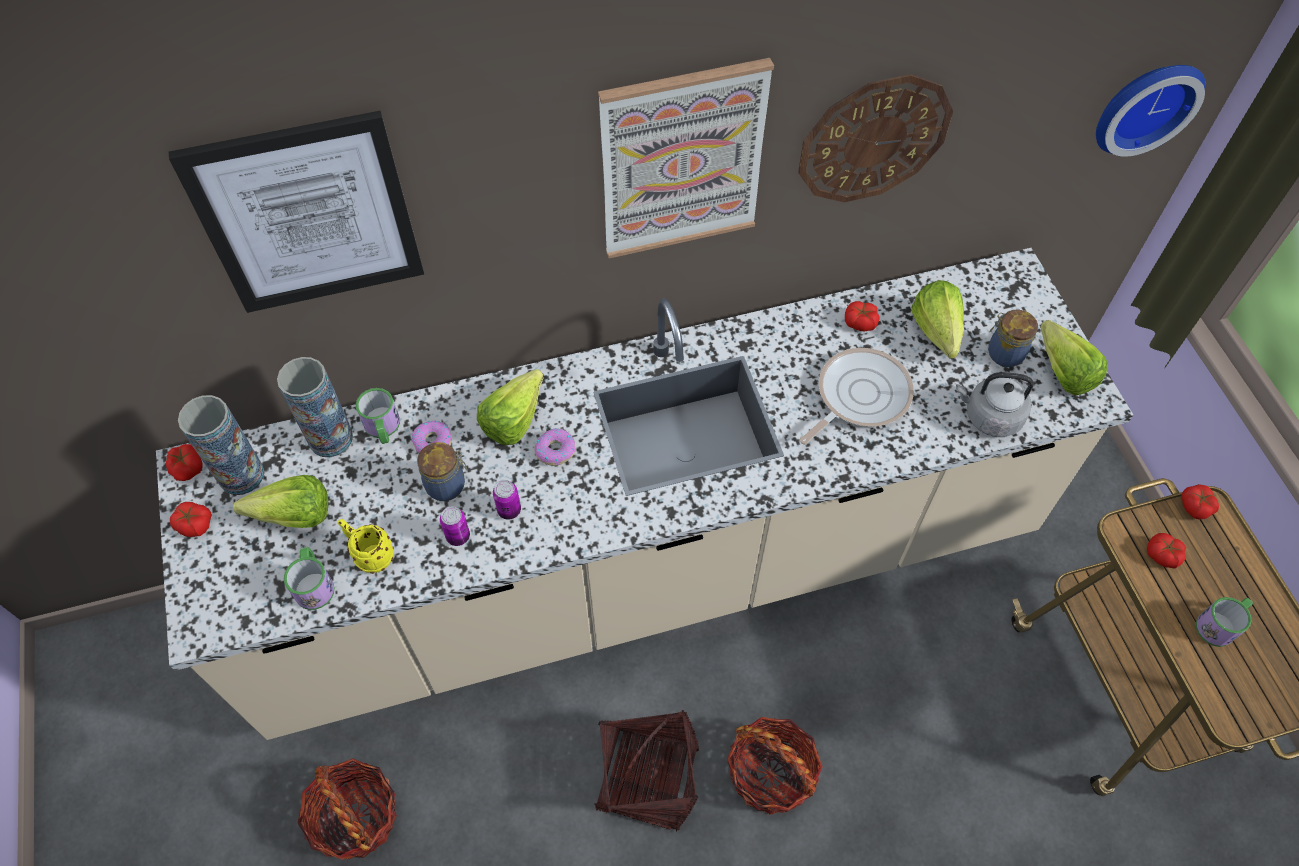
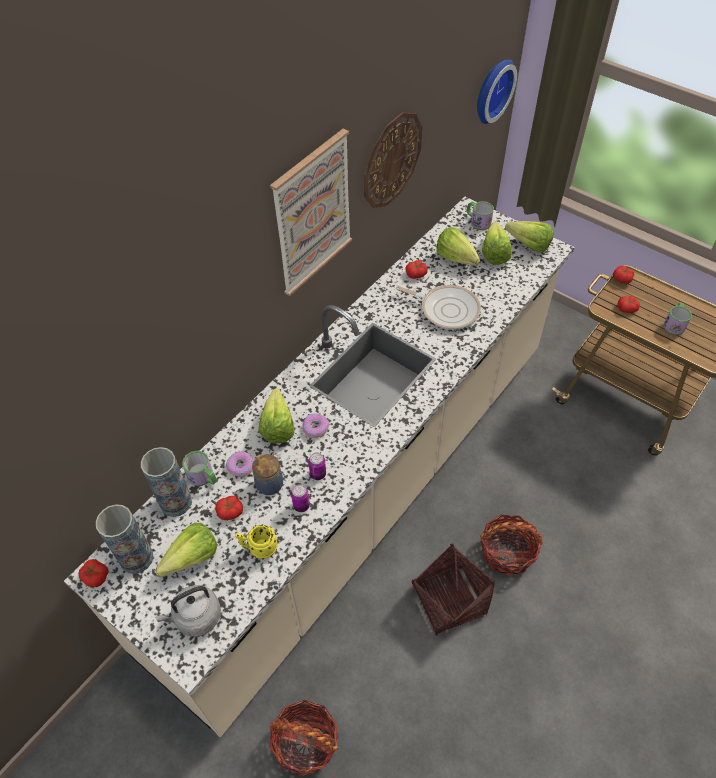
camera: 35 degrees left, 5 degrees down
(194, 524) = (131, 605): tomato -> tomato (230, 511)
(308, 215) = (133, 344): picture -> none
(314, 584) = (239, 586): mug -> mug (478, 221)
(858, 396) = (446, 309): frying pan -> frying pan turned 105 degrees clockwise
(989, 417) = (514, 284): grey kettle -> grey kettle (196, 617)
(1003, 352) = (495, 251): jar -> lettuce

